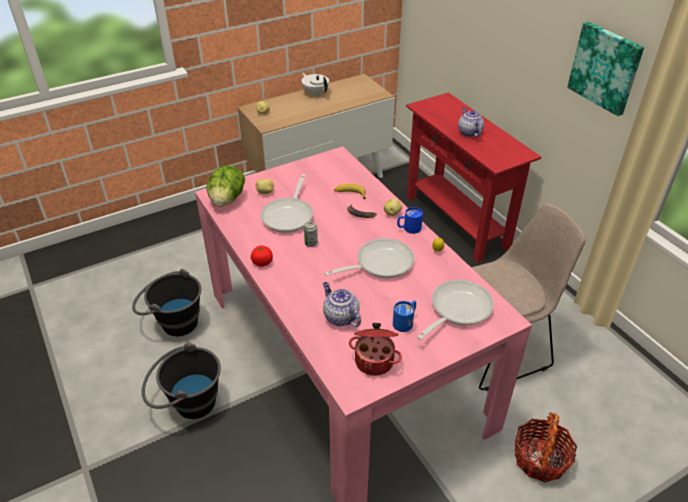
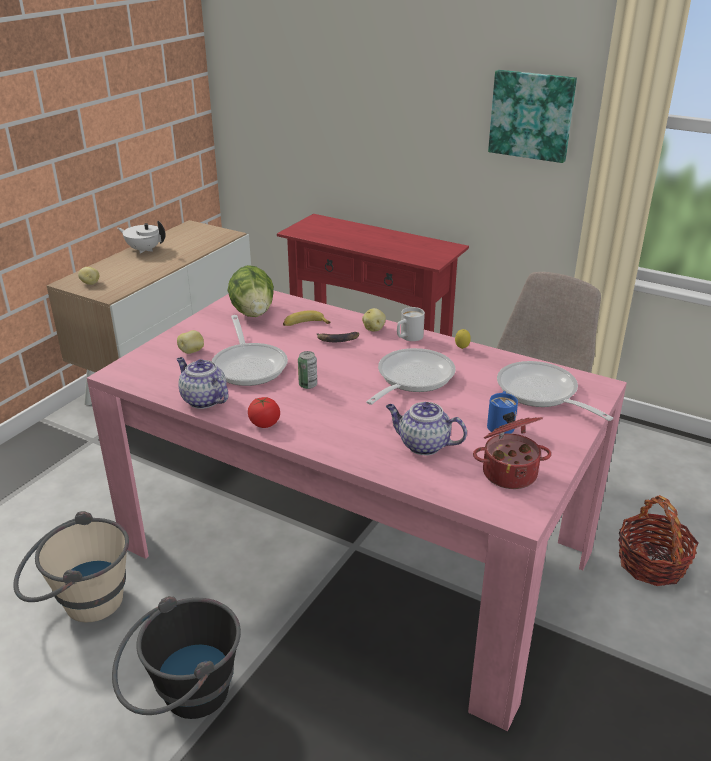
camera: 30 degrees left, 10 degrees down
(173, 321) = (81, 603): black bucket -> beige bucket
(227, 200) = (145, 373): lettuce -> lettuce (253, 313)
(408, 229) = (408, 337): blue mug -> white mug
(457, 309) = (541, 393): frying pan -> frying pan turned 45 degrees counterclockwise
(469, 132) = (373, 242): teapot -> teapot (203, 400)

